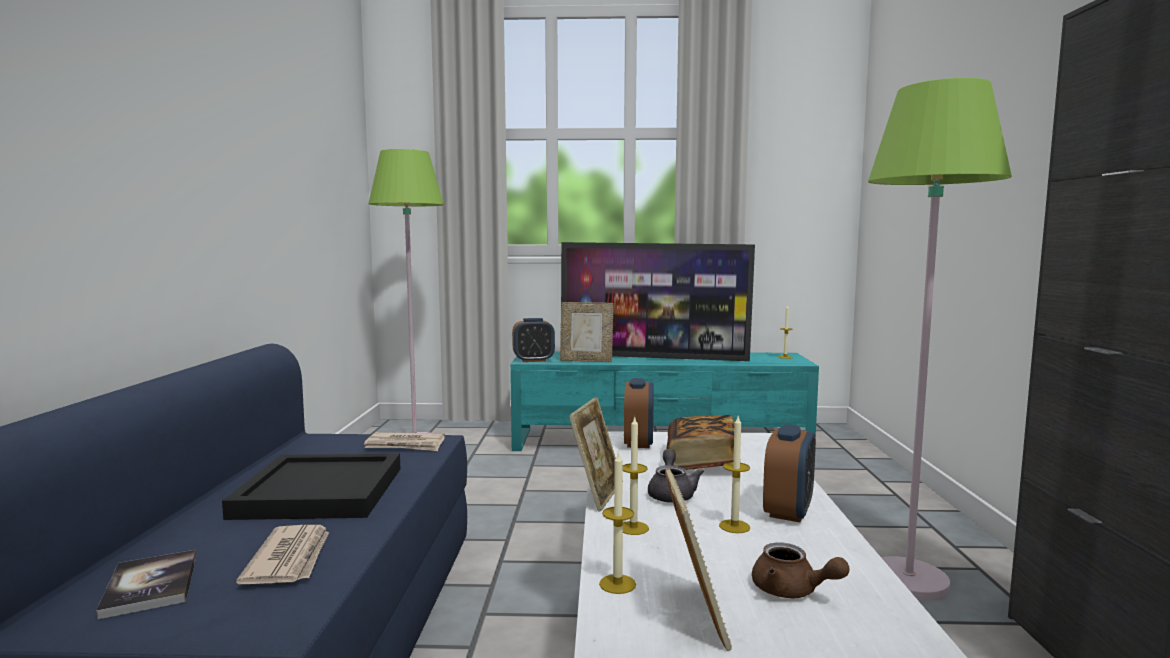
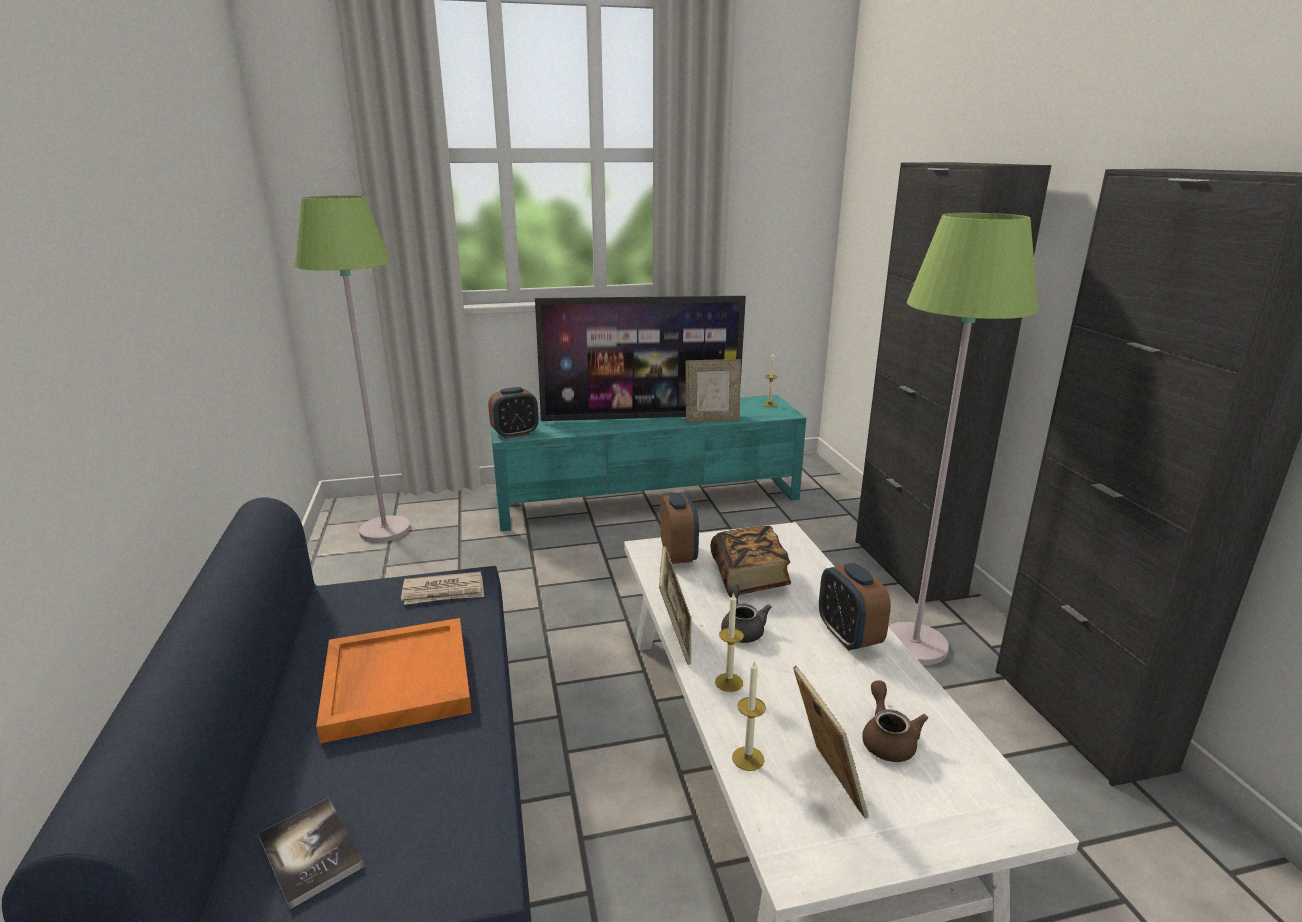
camera: 15 degrees left, 15 degrees up
(290, 559) = (431, 786): newspaper -> none
(319, 491) = (396, 681): black tray -> orange tray
(586, 361) = (573, 429): picture frame -> picture frame (712, 420)
(734, 526) = (812, 665): candle -> none
(788, 511) = (848, 636): alarm clock -> alarm clock turned 150 degrees clockwise
(792, 591) = (887, 739): brown teapot -> brown teapot turned 120 degrees counterclockwise
(921, 515) = (908, 567): none -> black cabinet

